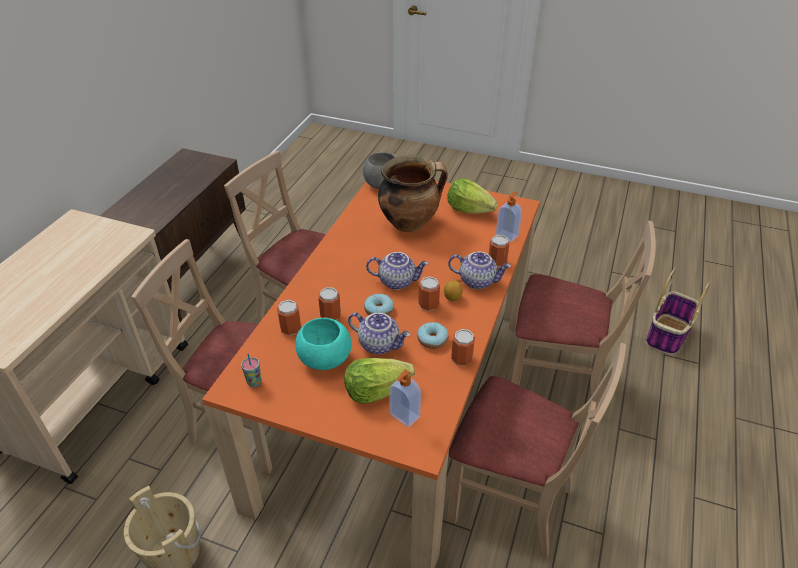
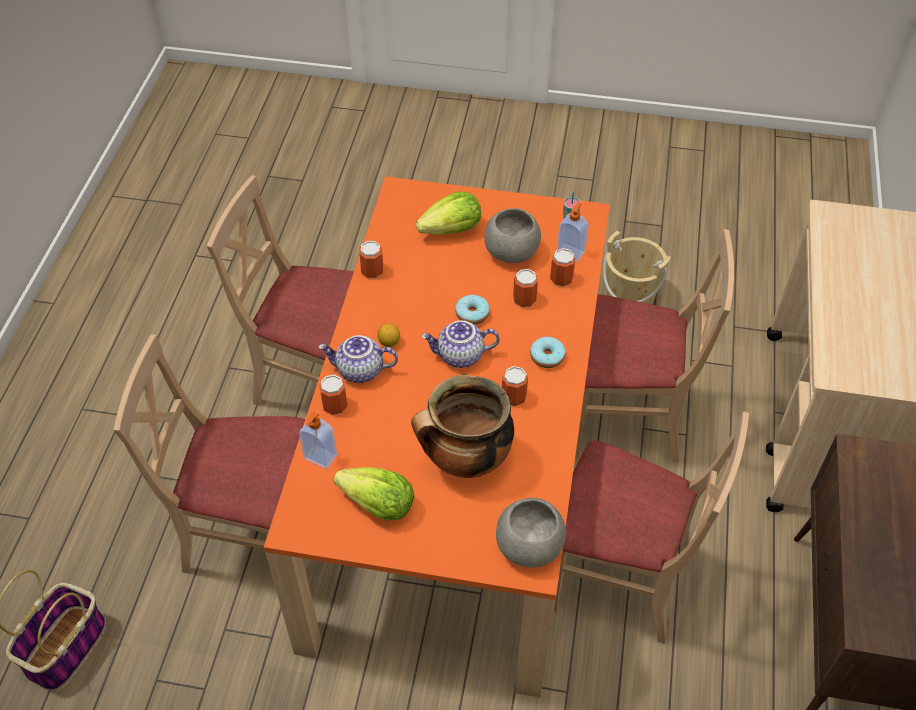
camera: 170 degrees right, 10 degrees up
(325, 360) = (511, 252): turquoise bowl -> grey bowl
(379, 344) = (460, 275): teapot -> none
(404, 416) = (420, 213): soap dispenser -> soap dispenser (571, 252)
(428, 305) = (416, 329): can -> can (513, 397)
(432, 339) = (405, 287): donut -> donut (547, 356)

